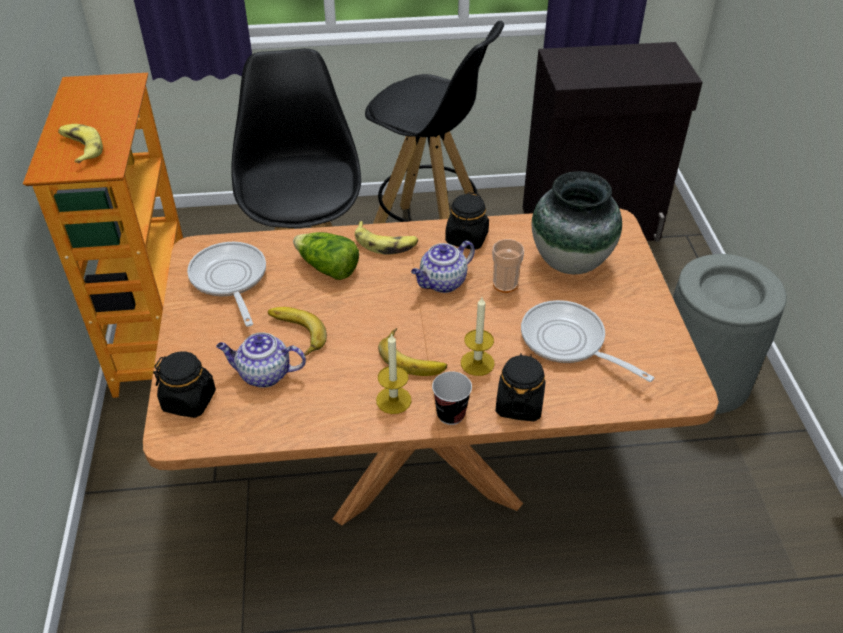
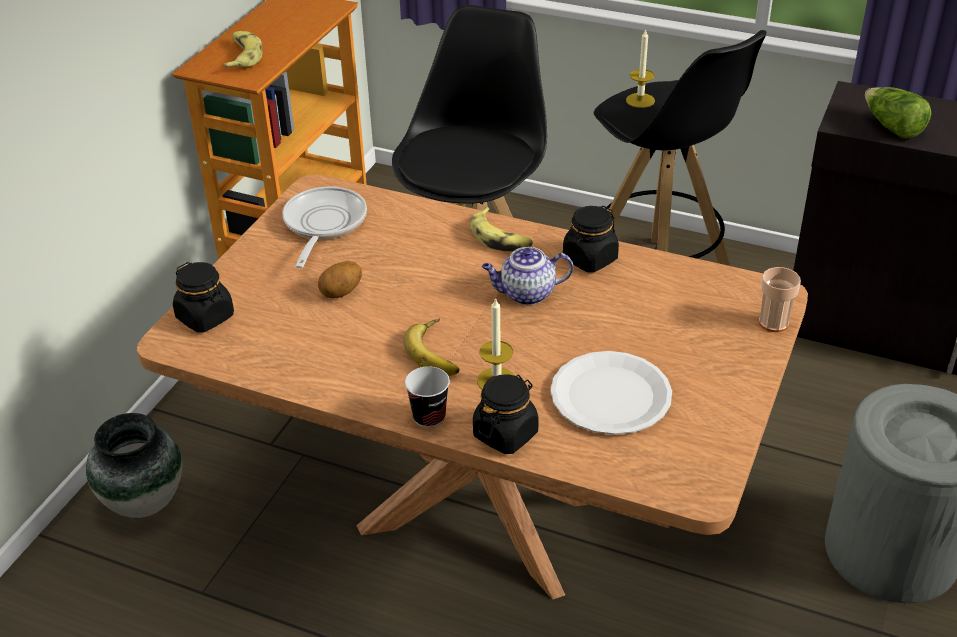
camera: 30 degrees right, 5 degrees down
(263, 374) = (286, 318): teapot -> none
(294, 334) = (342, 293): banana -> potato
(327, 268) = (423, 243): lettuce -> lettuce (892, 127)
(393, 400) = (385, 384): candle -> candle (640, 100)
(505, 284) = (592, 317): cup -> cup (773, 323)
(568, 342) = (610, 396): frying pan -> white plate
(571, 261) = (686, 318): vase -> vase (145, 501)

